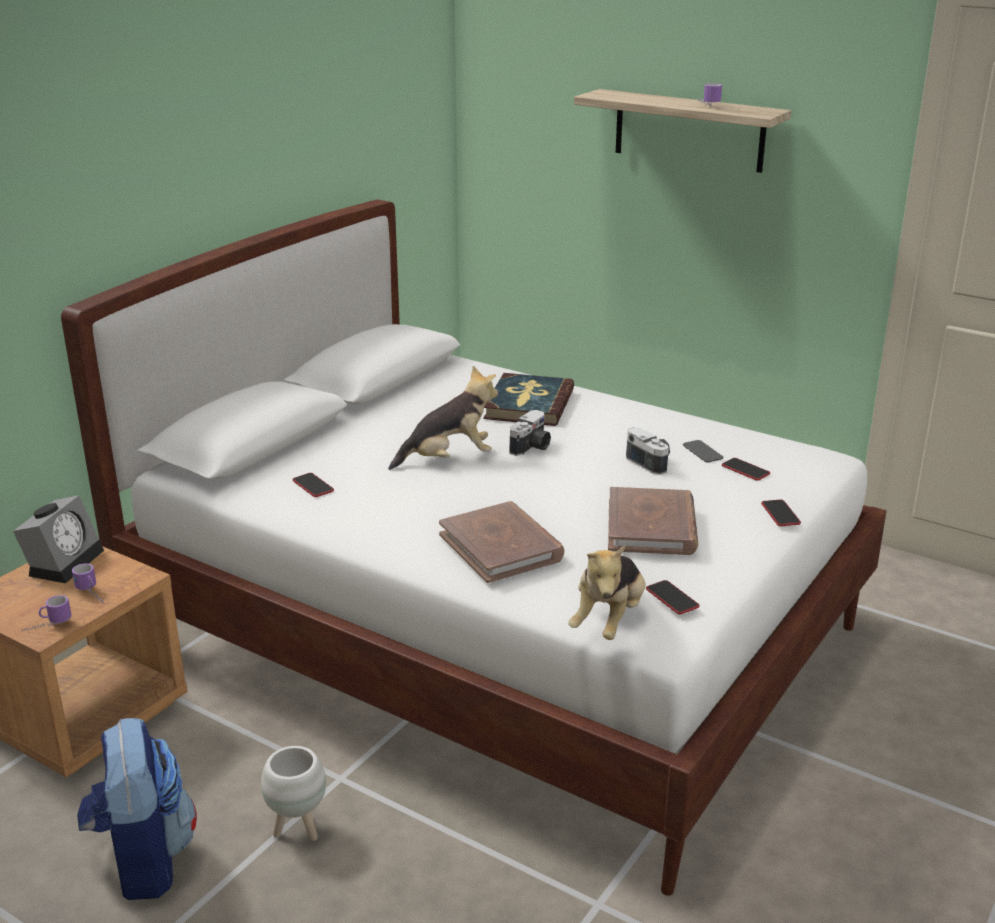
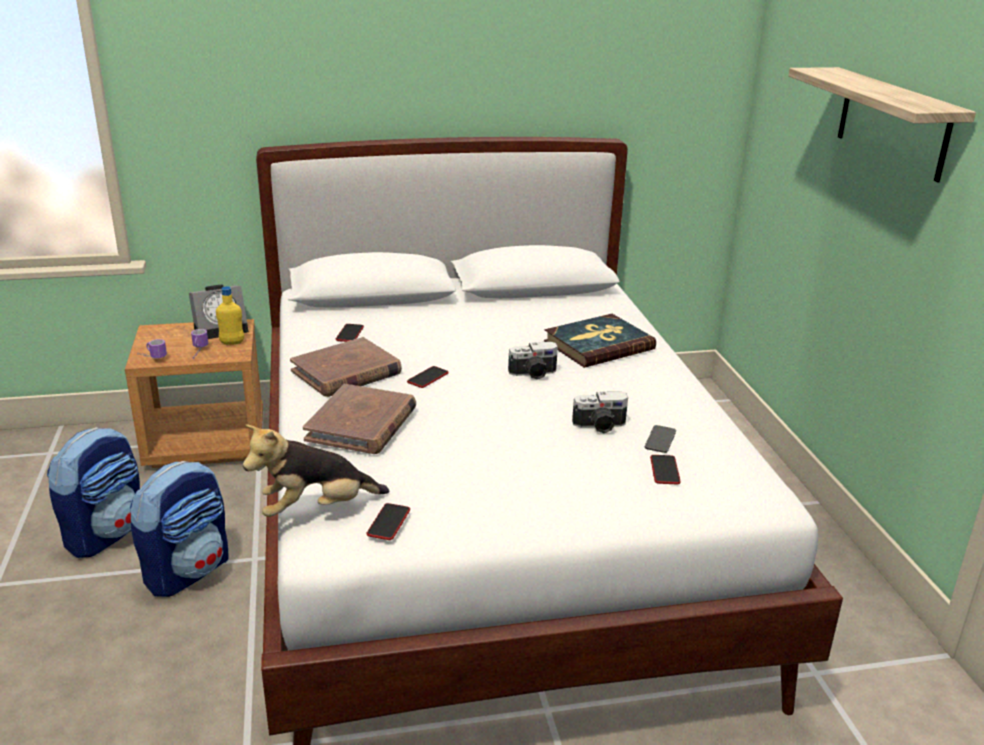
camera: 45 degrees right, 0 degrees up
(109, 568) = (232, 343): none -> yellow bottle
(297, 829) = (188, 571): white planter -> backpack
(448, 459) = (462, 356): plush toy -> none
(651, 462) = (600, 426): camera -> camera turned 75 degrees clockwise
(651, 527) = (485, 467): brown book -> brown book (346, 372)
(706, 104) = (894, 92): mug -> none
(780, 514) = (616, 517): phone -> phone (428, 378)

